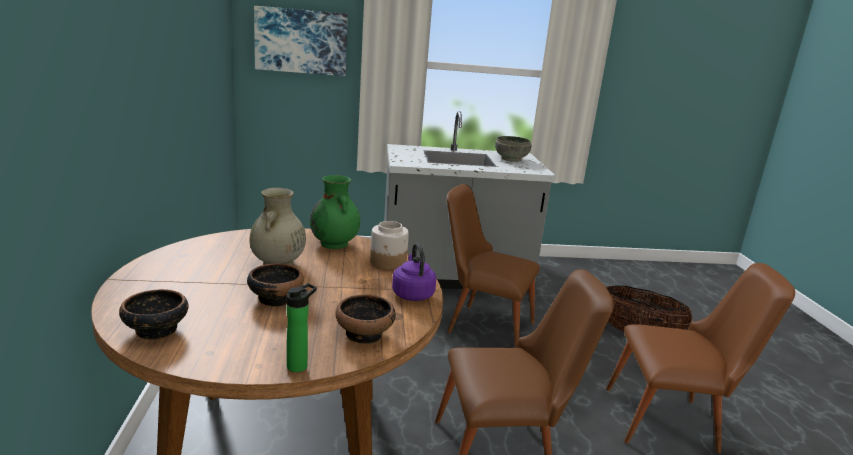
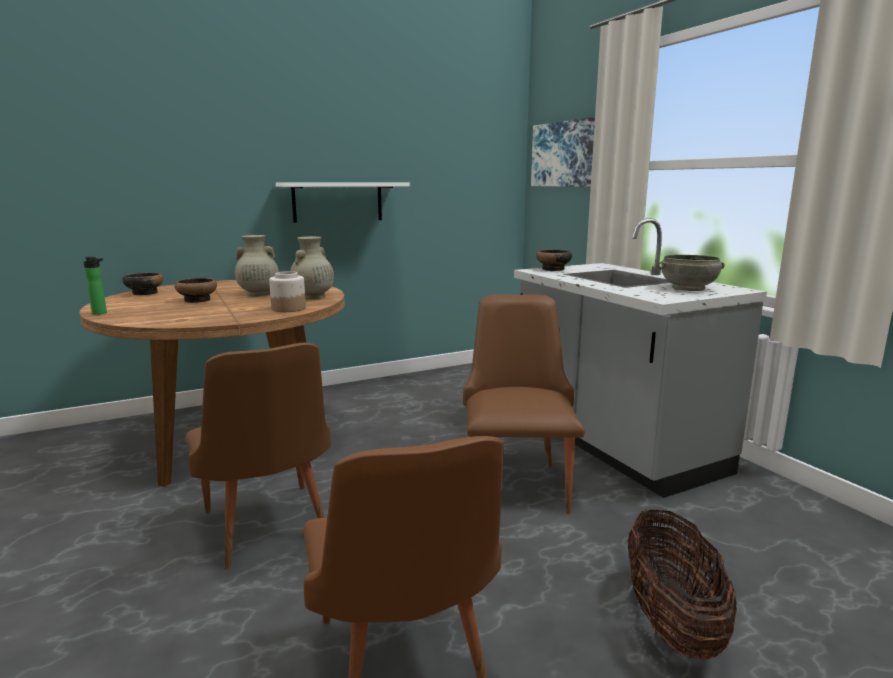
camera: 70 degrees right, 5 degrees down
(169, 116) = (337, 202): none -> white shelf
(334, 244) = (313, 297): green vase -> beige vase
(365, 334) = (147, 317): bowl -> bowl (553, 269)
(412, 294) = (225, 319): purple kettle -> none

